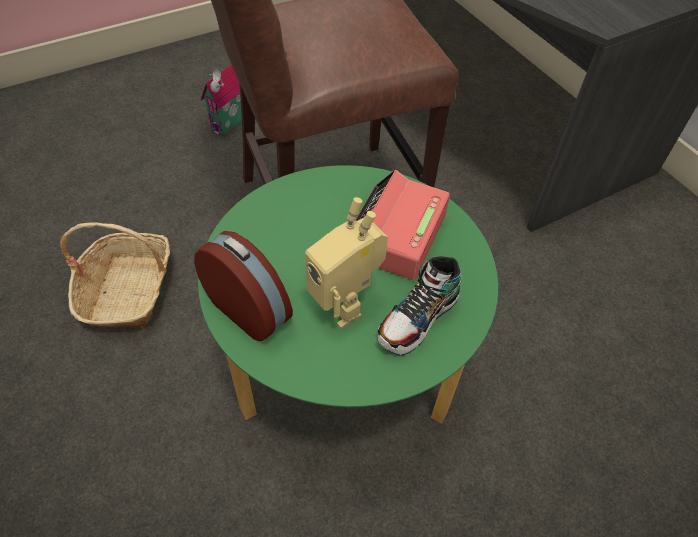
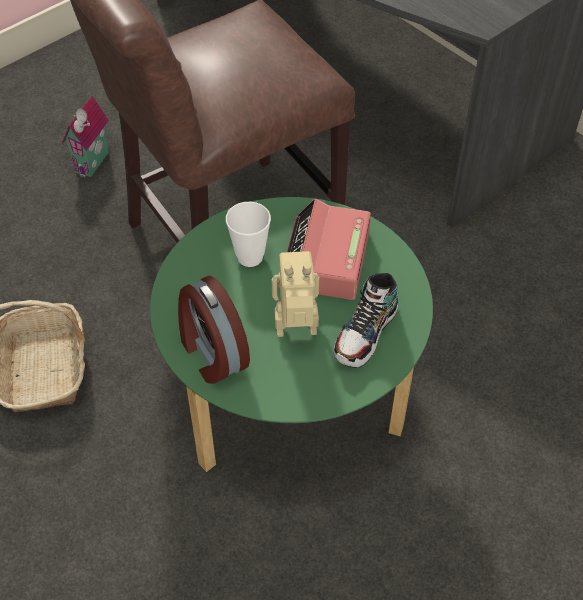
camera: 10 degrees left, 0 degrees up
(250, 308) = (212, 353): alarm clock -> alarm clock turned 150 degrees counterclockwise
(318, 218) = (250, 257): none -> cup
(345, 303) = (297, 332): toy robot -> toy robot turned 135 degrees clockwise

